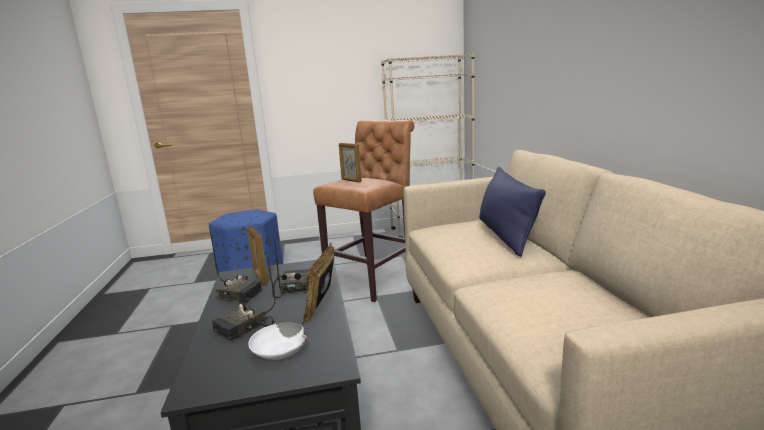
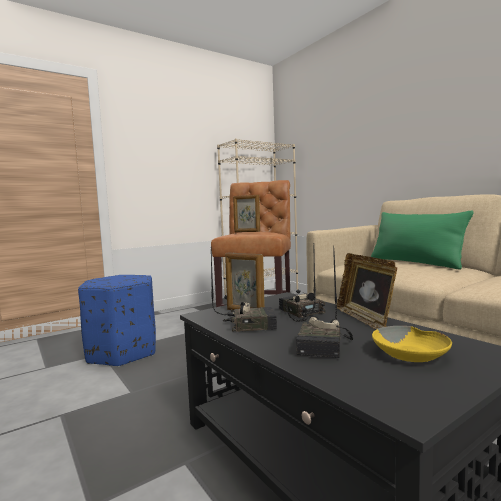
camera: 25 degrees left, 10 degrees down
(279, 350) = (411, 354): white bowl -> yellow bowl
(505, 235) = (415, 262): blue pillow -> green pillow

